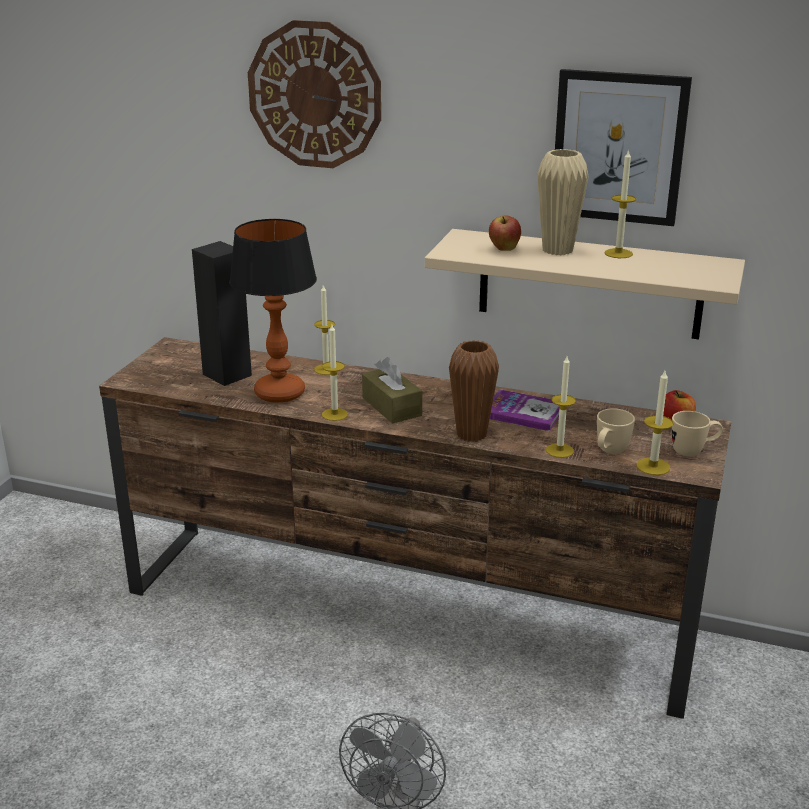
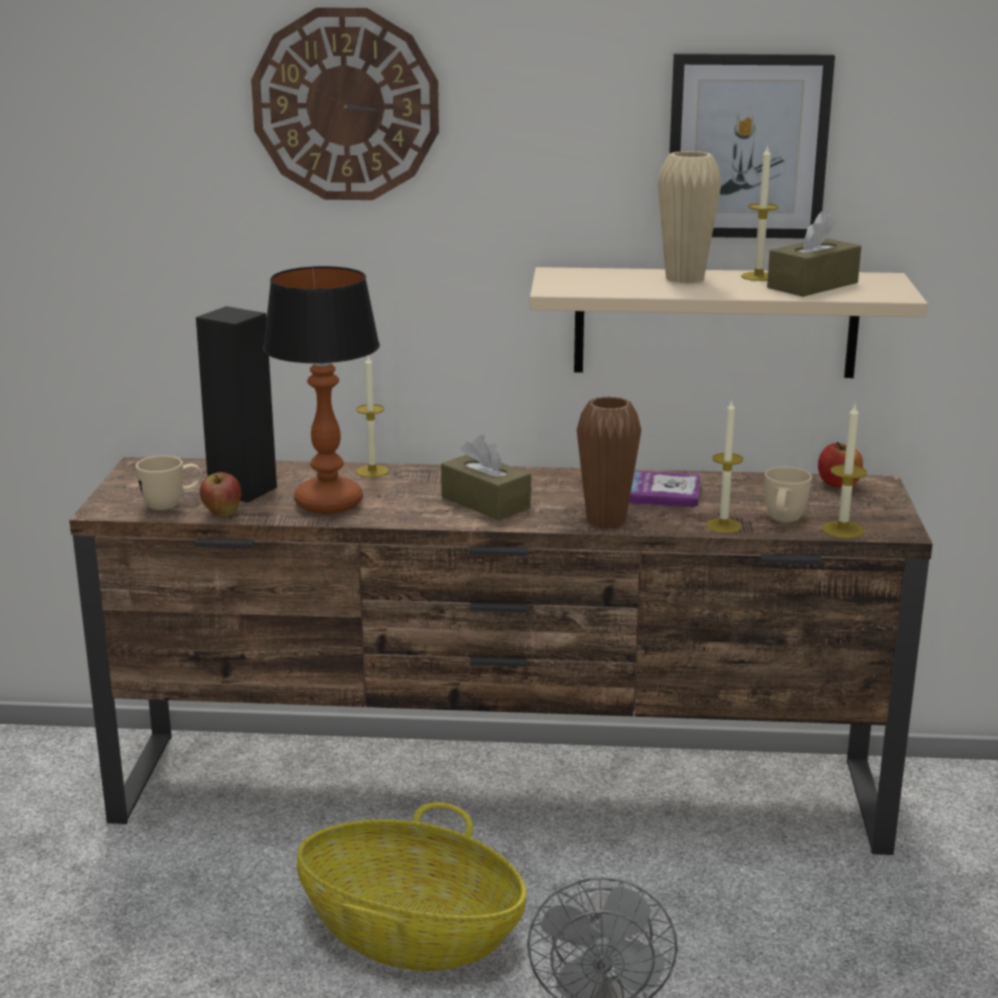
camera: 15 degrees left, 5 degrees down
(295, 715) = (410, 934): none -> basket
(334, 414) = (417, 518): candle -> none
(504, 249) = (620, 282): apple -> apple (222, 514)
(655, 266) = (812, 285): none -> brown tissue box
(693, 451) = (878, 510): beige mug -> beige mug (172, 505)

